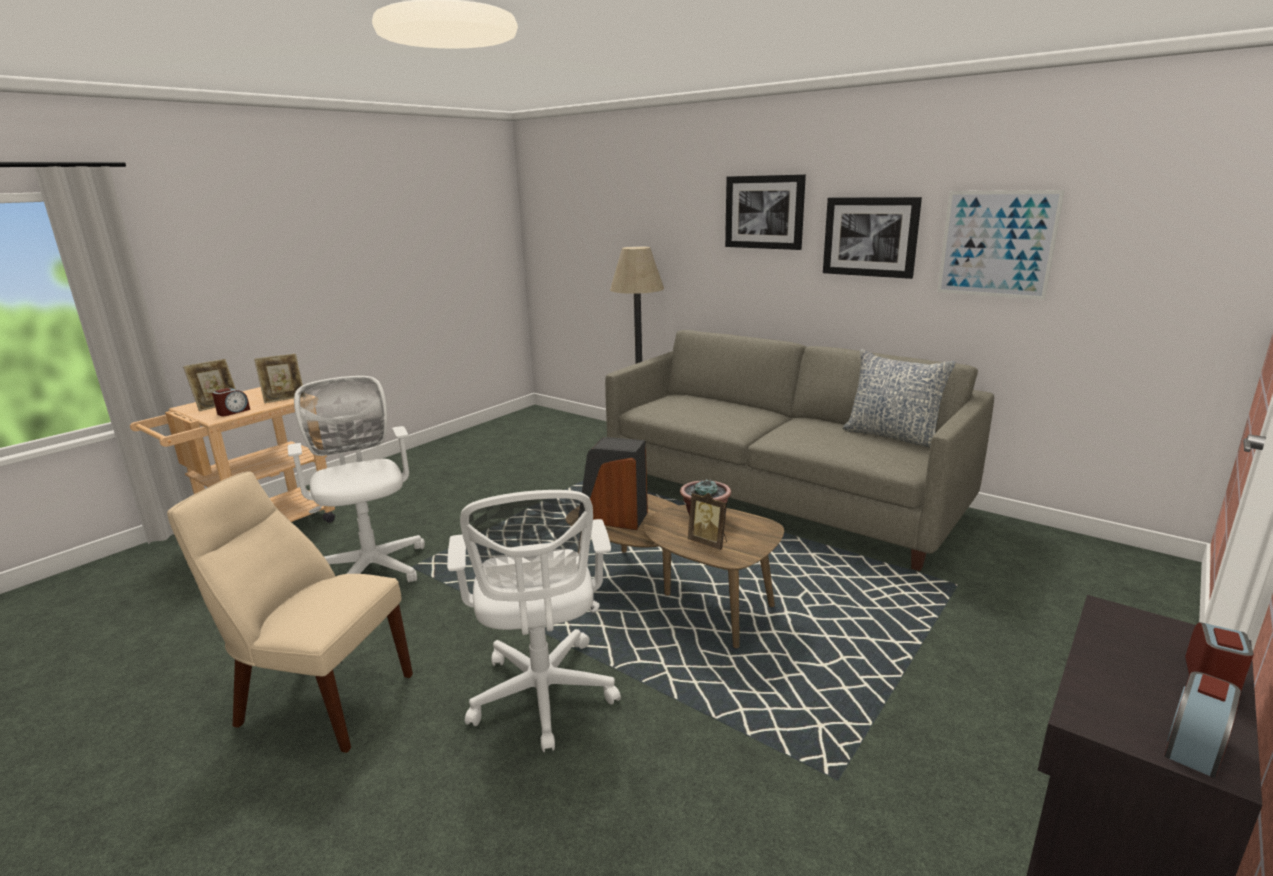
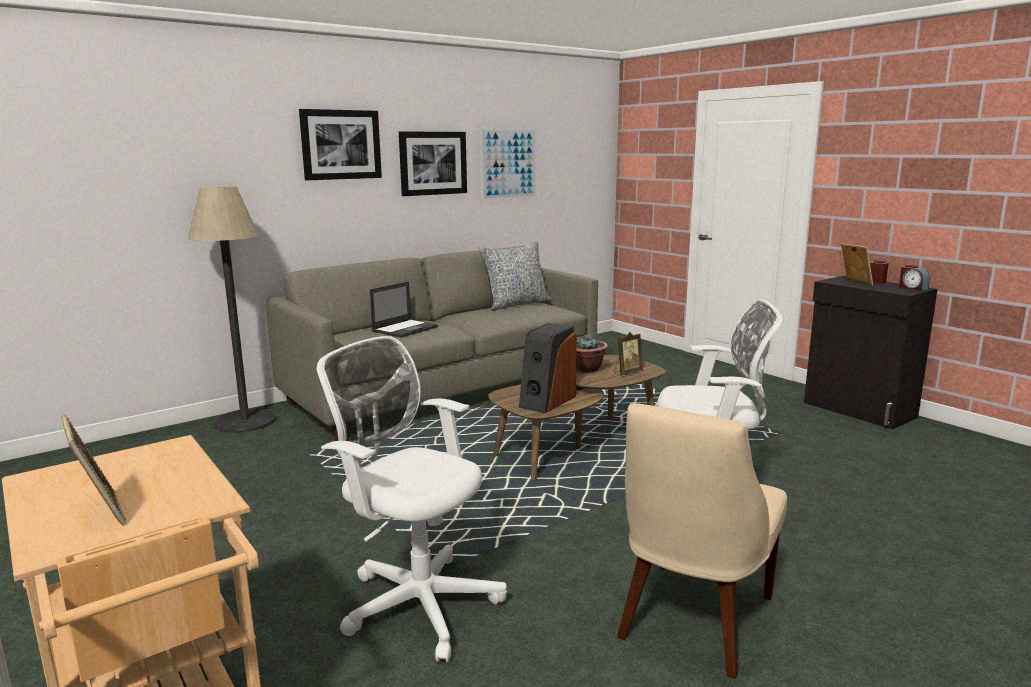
camera: 75 degrees left, 5 degrees down
(233, 412) = (189, 490): alarm clock -> none
(284, 398) = (160, 456): picture frame -> picture frame (854, 283)
(371, 566) = (416, 602): white office chair -> white office chair turned 45 degrees clockwise
(721, 411) = (405, 329): none -> laptop

